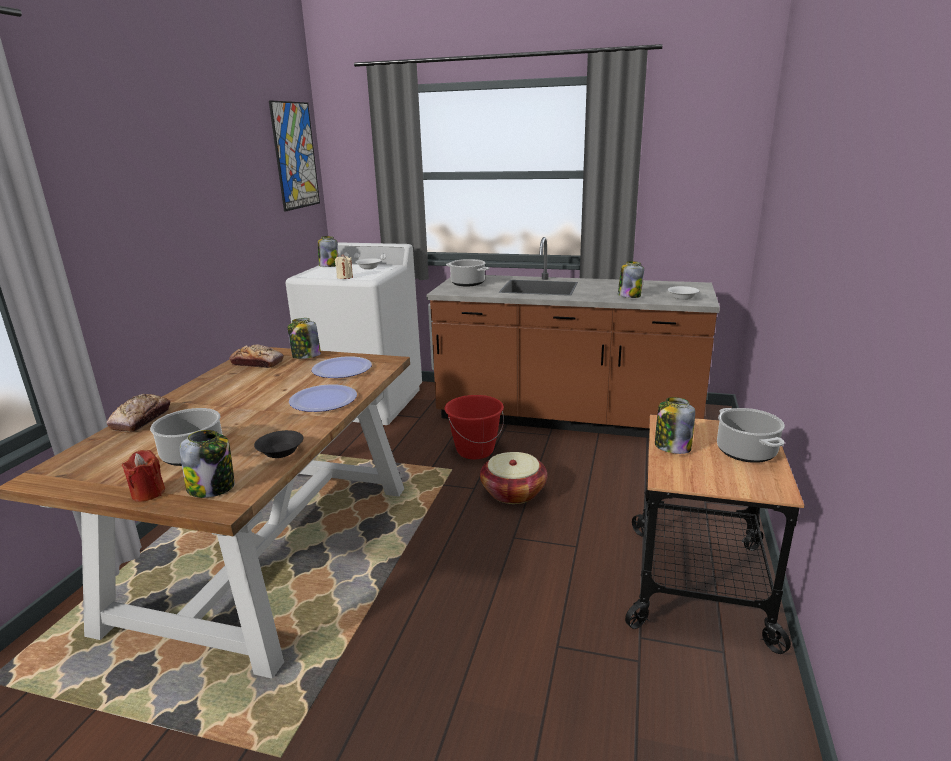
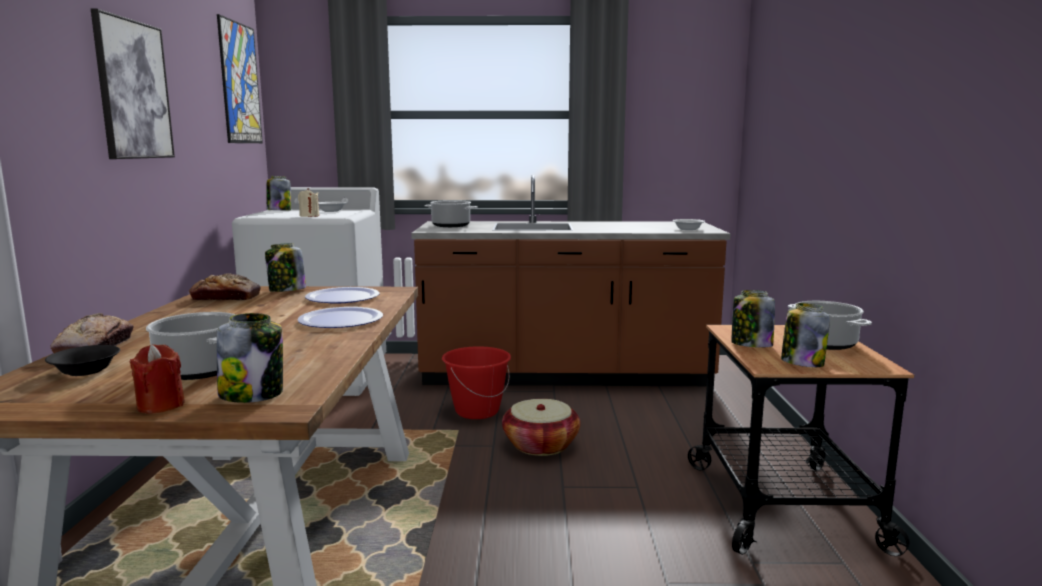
camera: 15 degrees left, 10 degrees down
(188, 190) = (133, 90): none -> picture
(281, 453) = (323, 361): black bowl -> black bowl (86, 371)
(629, 296) = (634, 229): jar -> jar (802, 363)

